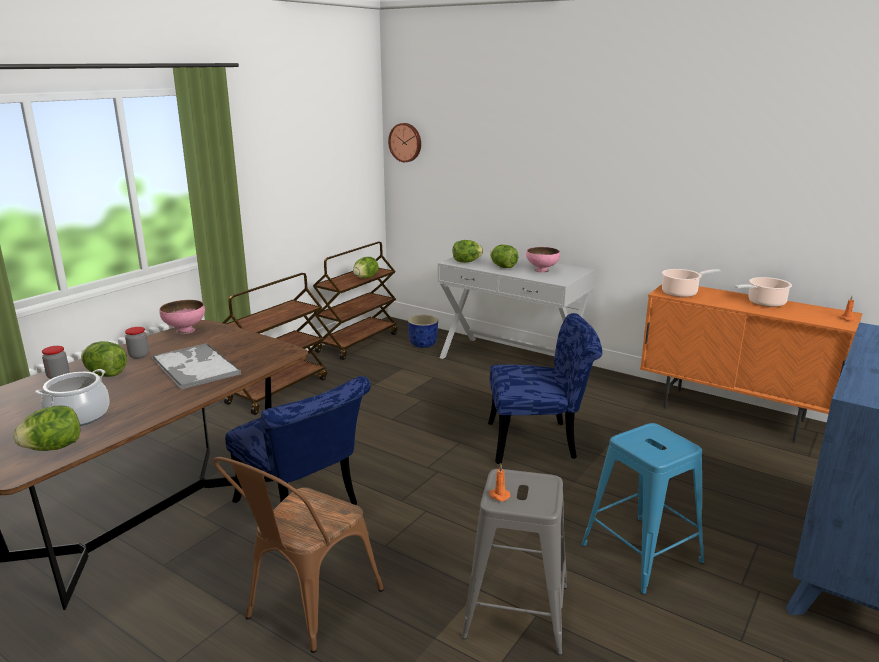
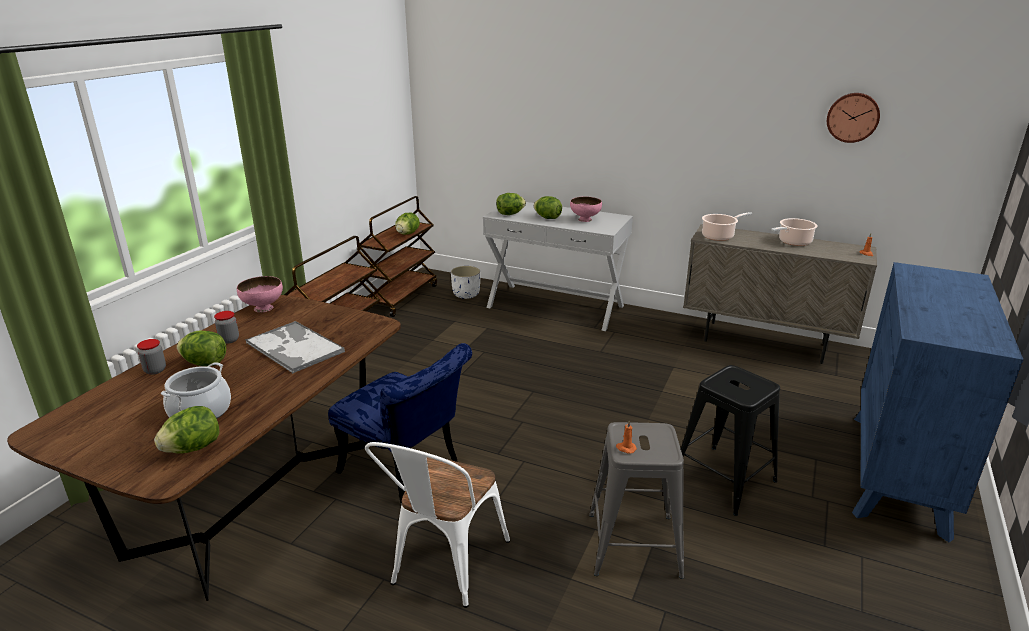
camera: 10 degrees left, 5 degrees up
(305, 608) = (444, 567): brown chair -> white chair
(406, 142) = (435, 94): wall clock -> wall clock (852, 117)
(423, 344) = (466, 294): blue planter -> white planter
(540, 442) = (606, 384): blue chair -> none
(640, 553) = (723, 479): blue stool -> black stool
(733, 414) = (764, 342): orange cabinet -> beige cabinet

